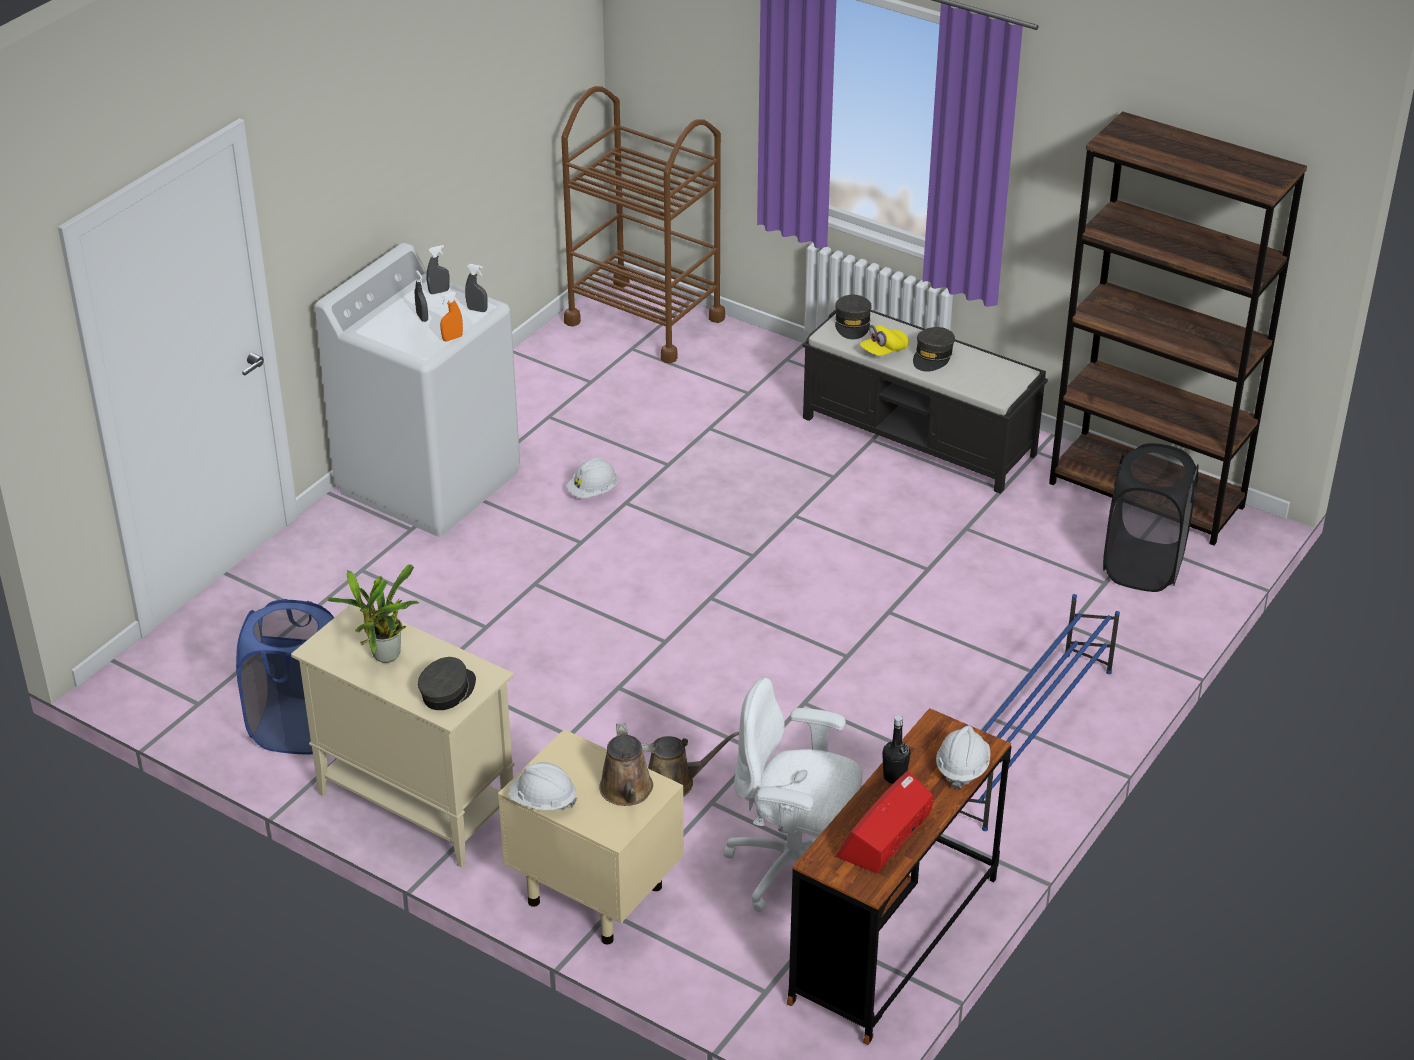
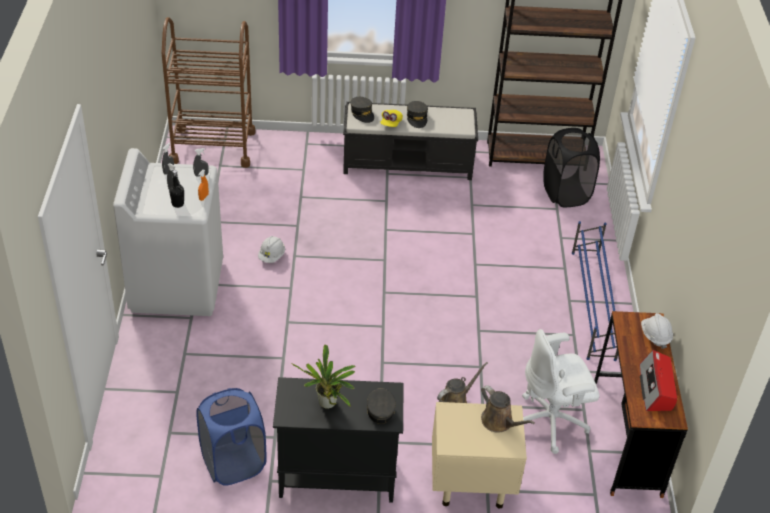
camera: 35 degrees left, 5 degrees up
(414, 803) = (336, 478): beige cabinet -> black cabinet
(543, 801) = (463, 448): white hard hat -> none
(894, 776) = (631, 355): black bottle -> black bottle (178, 204)

